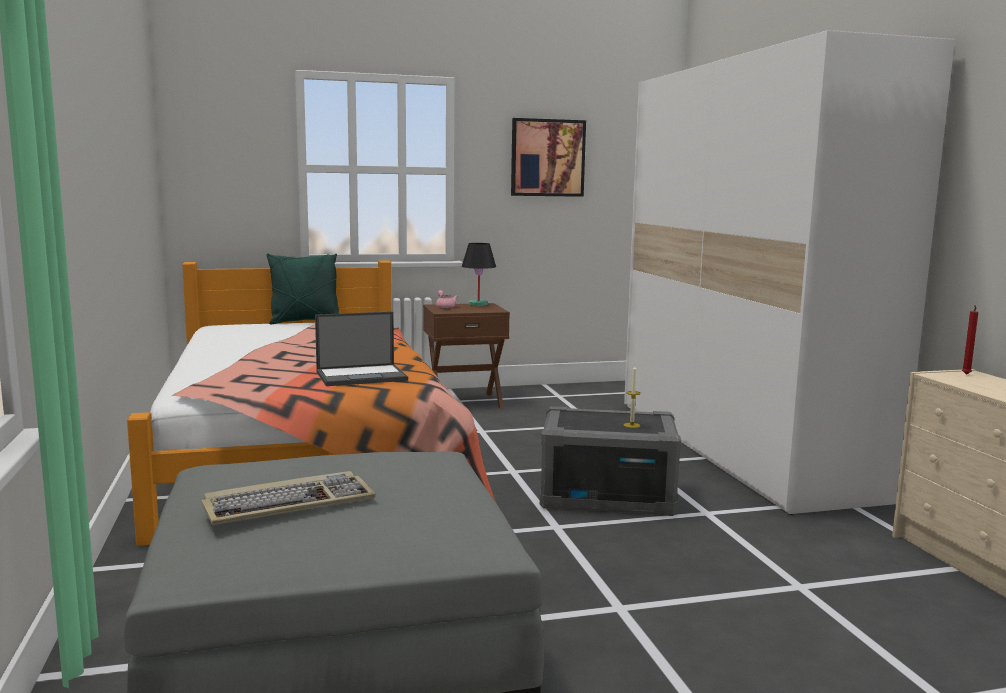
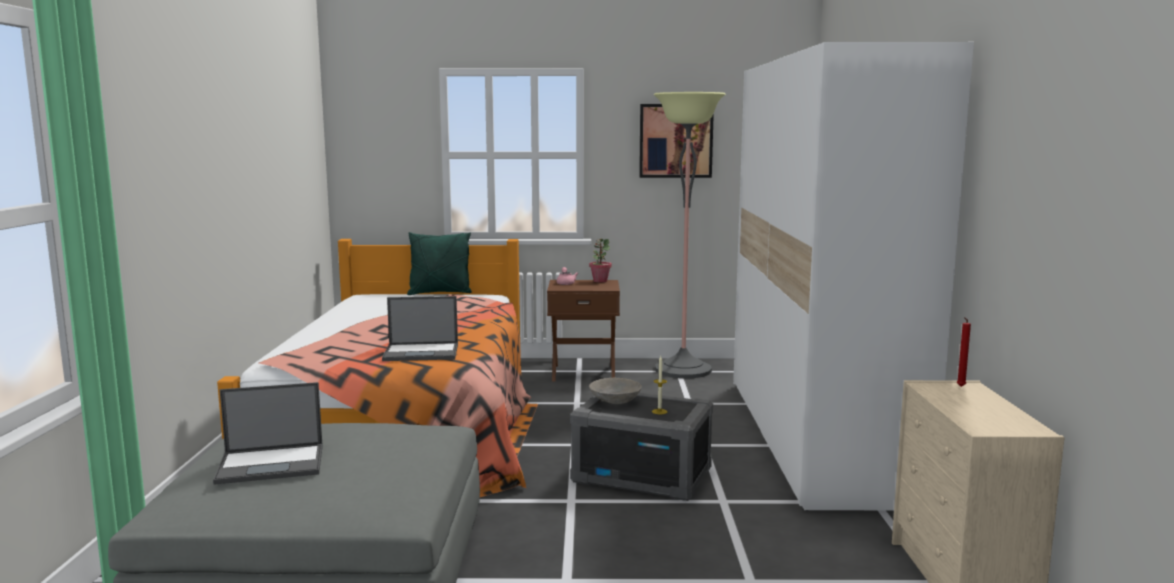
camera: 15 degrees right, 0 degrees up
(289, 503) = (272, 464): keyboard -> laptop
(478, 304) = (600, 281): black table lamp -> potted plant
(562, 394) = (683, 370): none -> floor lamp
(576, 417) = (615, 400): none -> grey bowl

